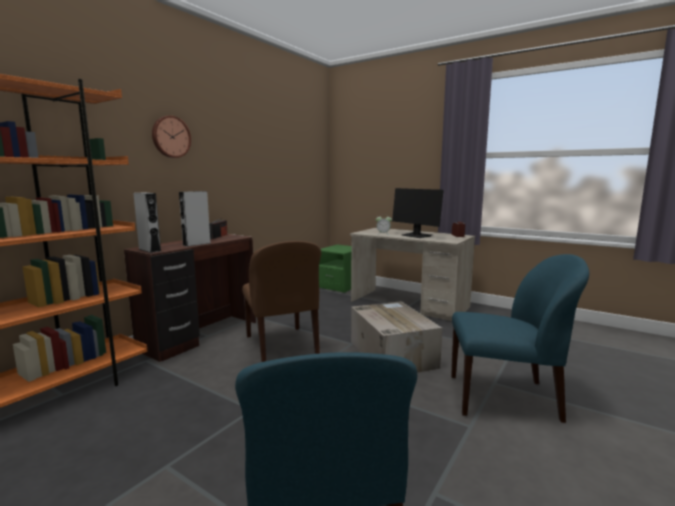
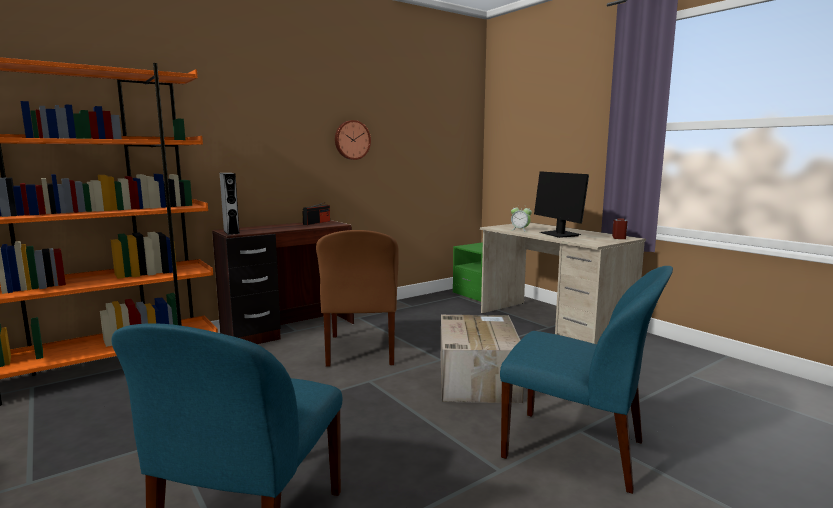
camera: 20 degrees right, 0 degrees up
(170, 137) = (268, 114): wall clock -> wall clock (352, 140)
(196, 244) = (282, 229): grey speaker -> none

